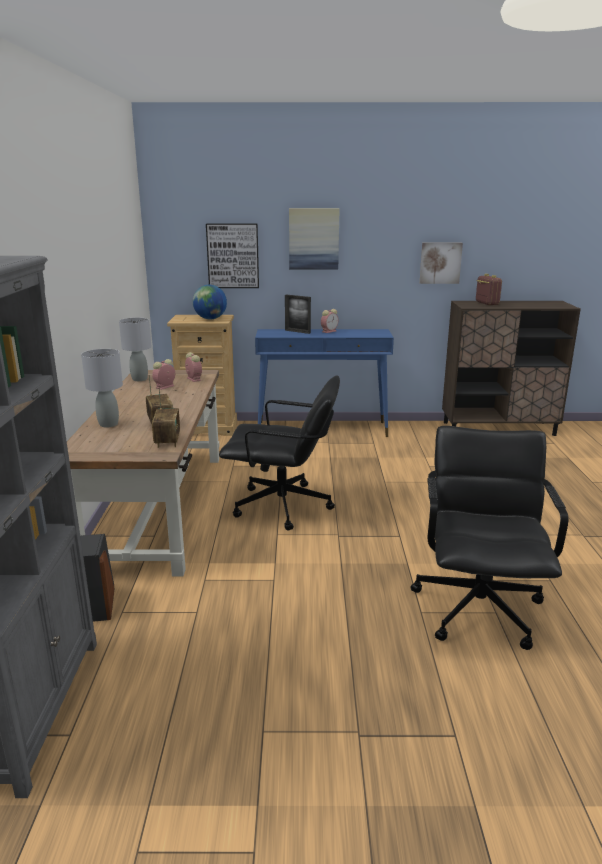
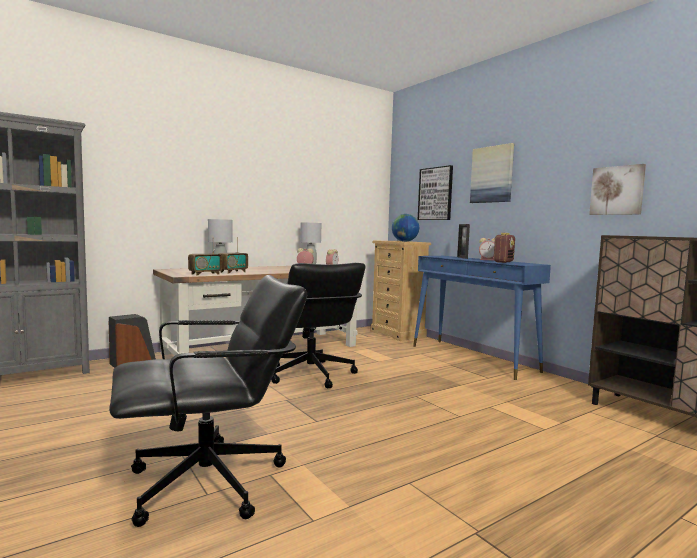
camera: 55 degrees right, 15 degrees down
(486, 303) = (662, 236): radio -> radio (503, 262)

